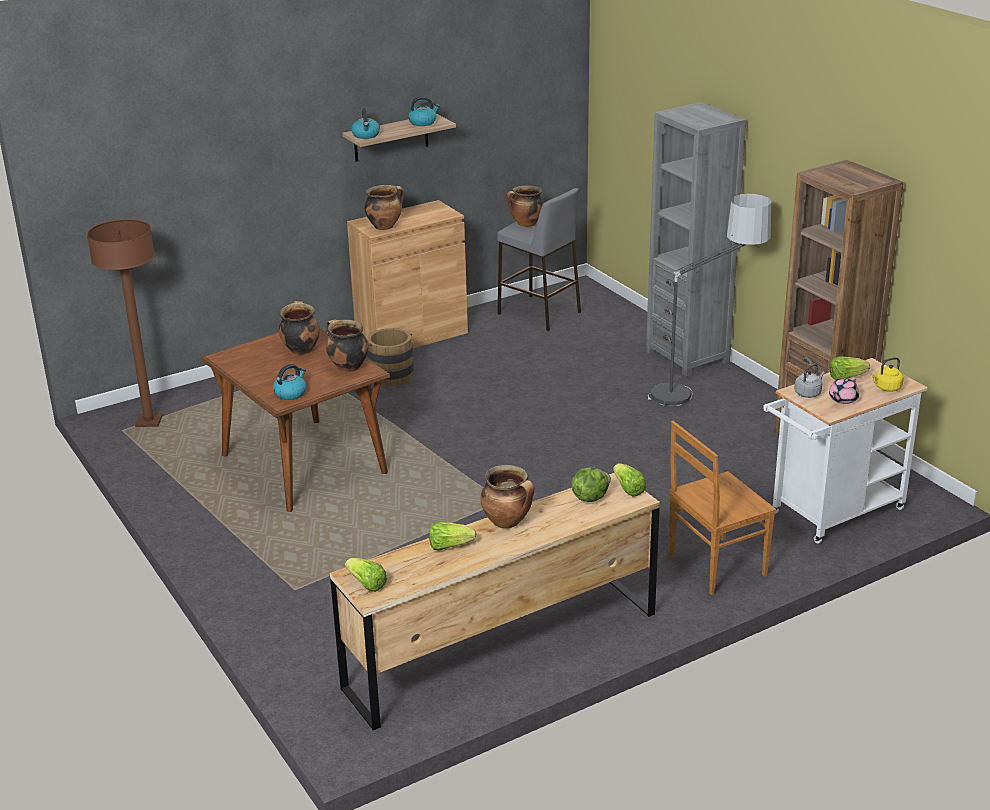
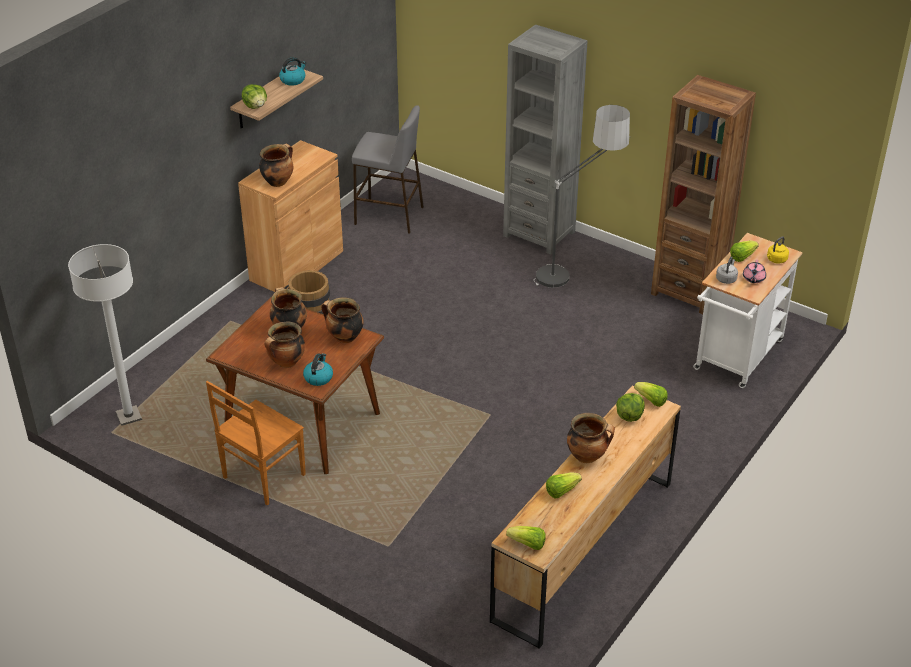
camera: 25 degrees left, 10 degrees up
(149, 421) = (129, 416): brown floor lamp -> white floor lamp
(366, 135) = (255, 106): kettle -> lettuce
(526, 224) = (373, 143): cooking pot -> cooking pot (286, 363)
(714, 566) = (684, 429): brown chair -> brown chair (262, 477)

